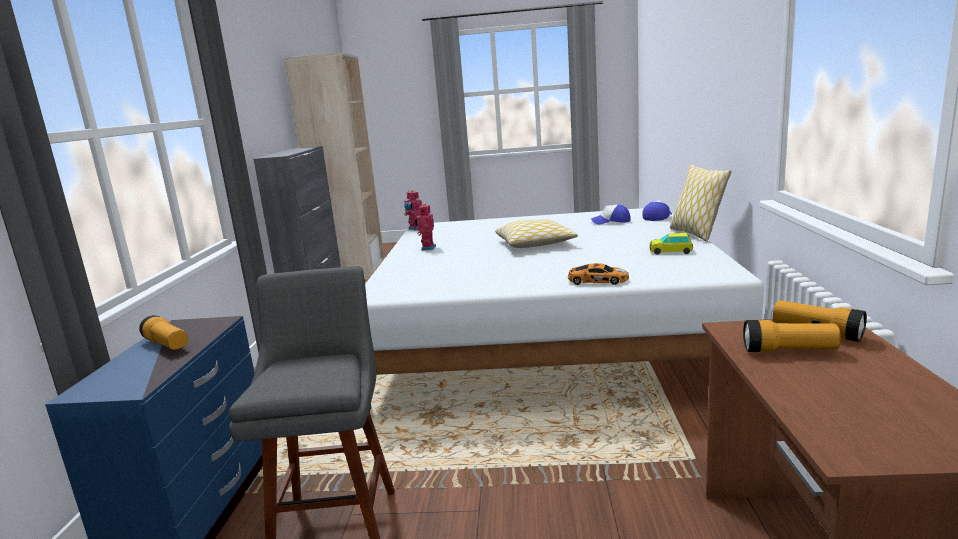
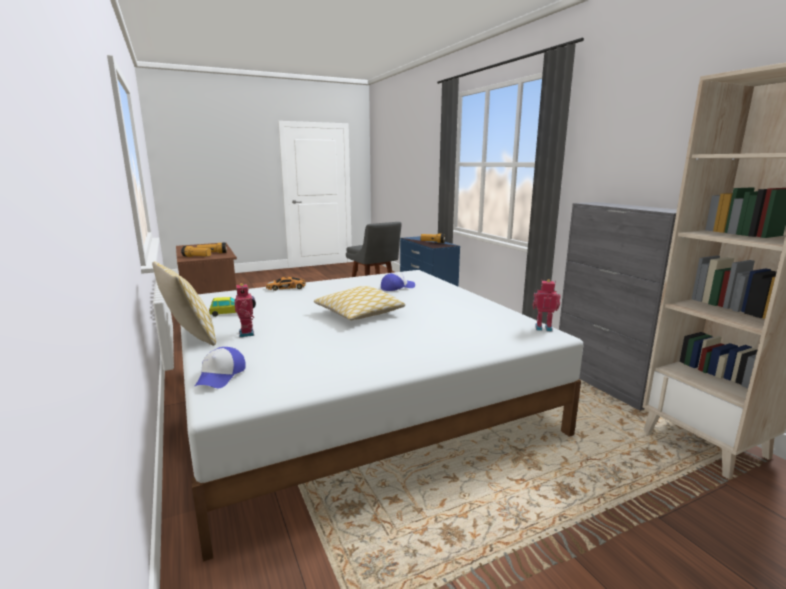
camera: 150 degrees right, 0 degrees up
(427, 248) = (458, 303): toy robot -> toy robot (248, 333)
(611, 221) = (291, 358): cap -> cap (397, 287)

